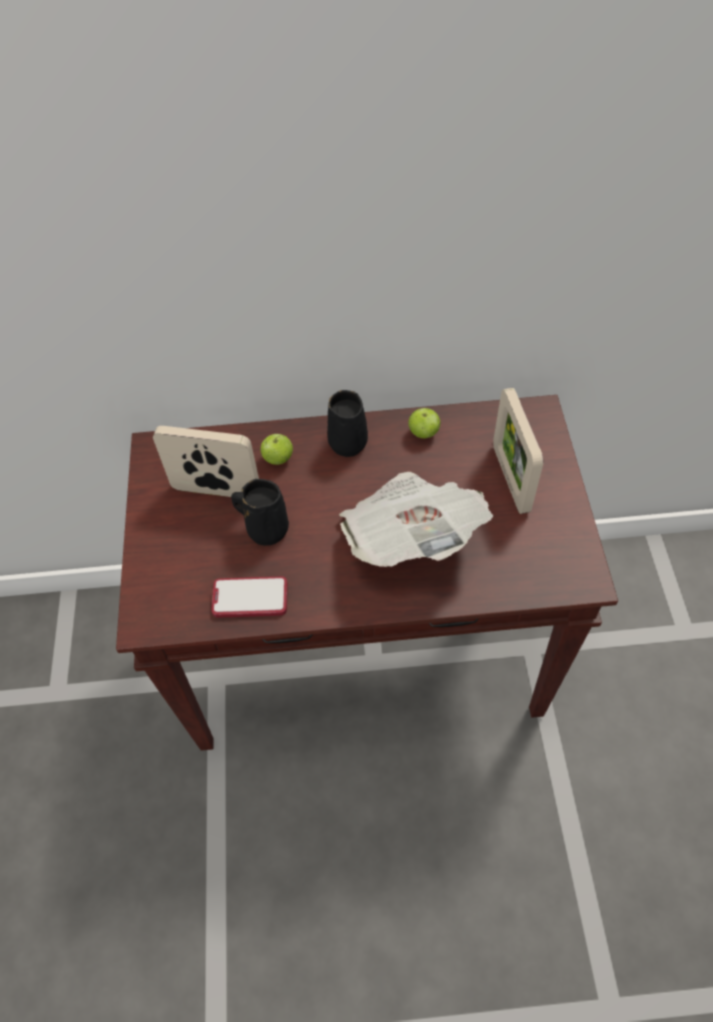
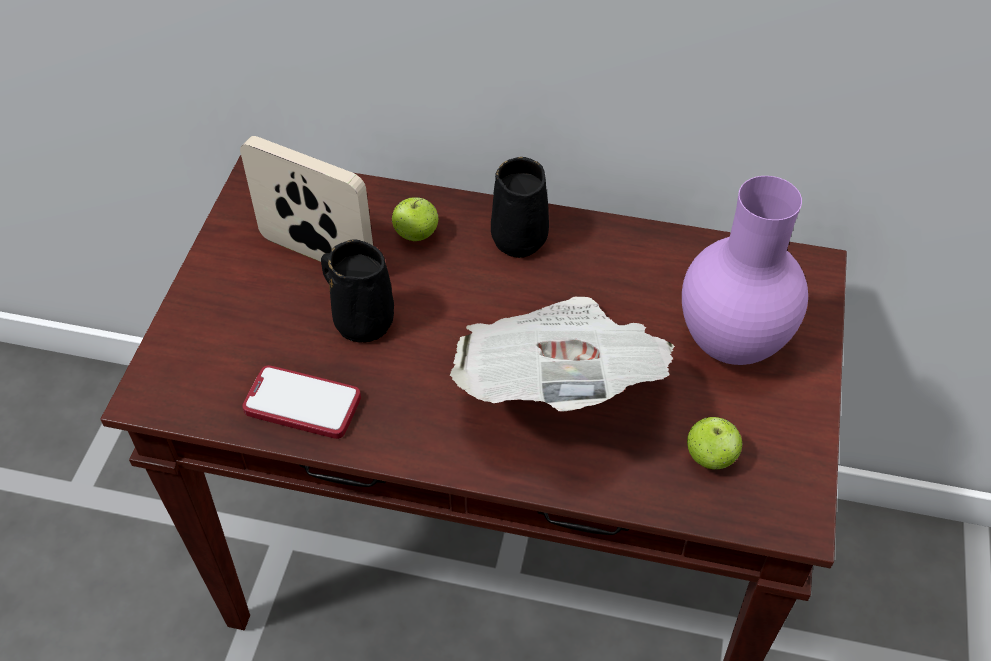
camera: 15 degrees right, 5 degrees down
(423, 433) = (631, 253): apple -> apple (710, 457)
(510, 479) = (733, 346): picture frame -> purple vase

